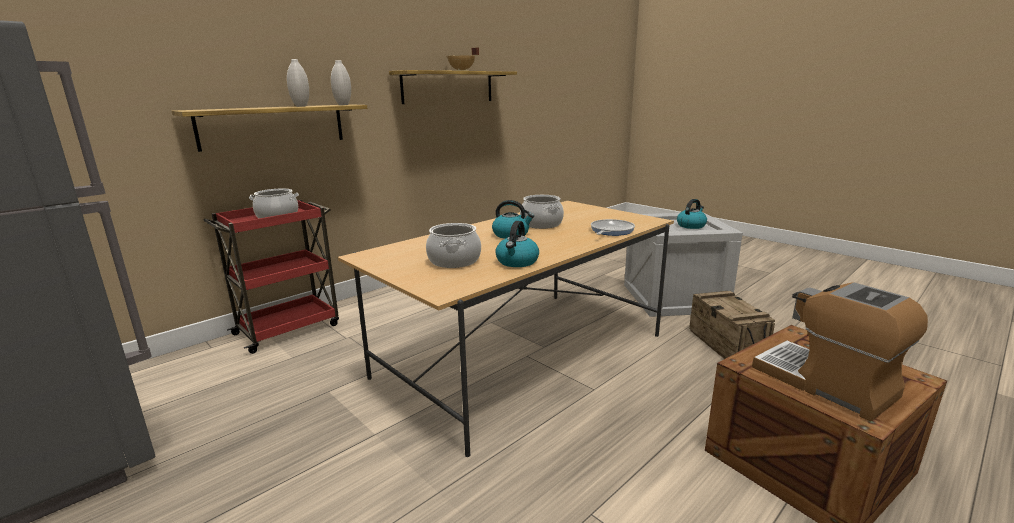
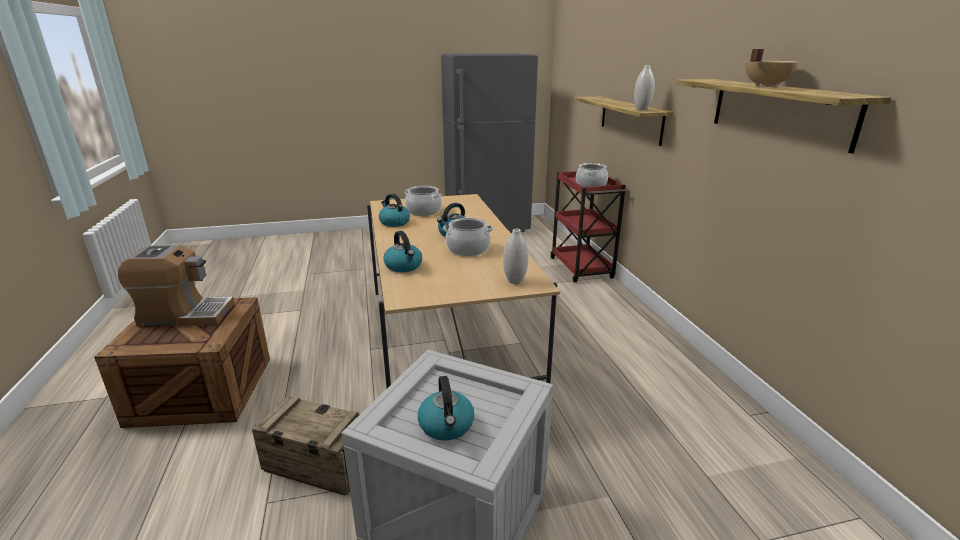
camera: 120 degrees right, 5 degrees up
(301, 106) = (623, 105): white vase -> white vase (515, 281)
(610, 231) = (404, 266): frying pan -> kettle

